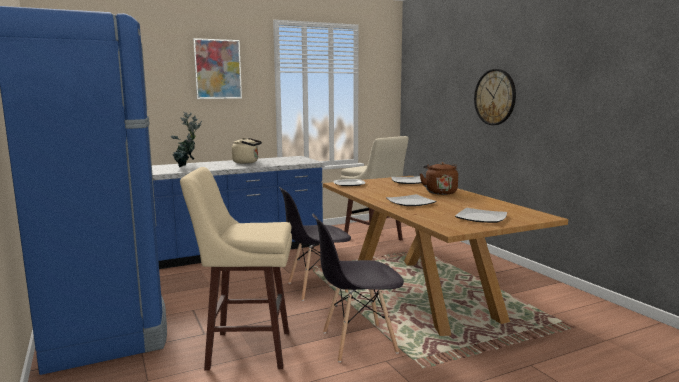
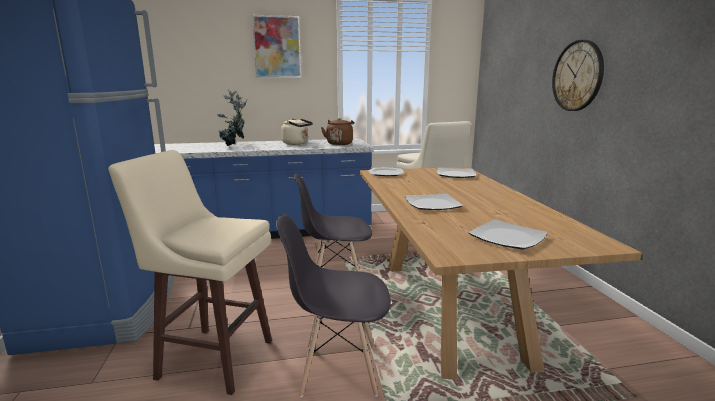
camera: 15 degrees right, 5 degrees up
(440, 192) = (481, 191): brown kettle -> brown kettle (339, 143)

